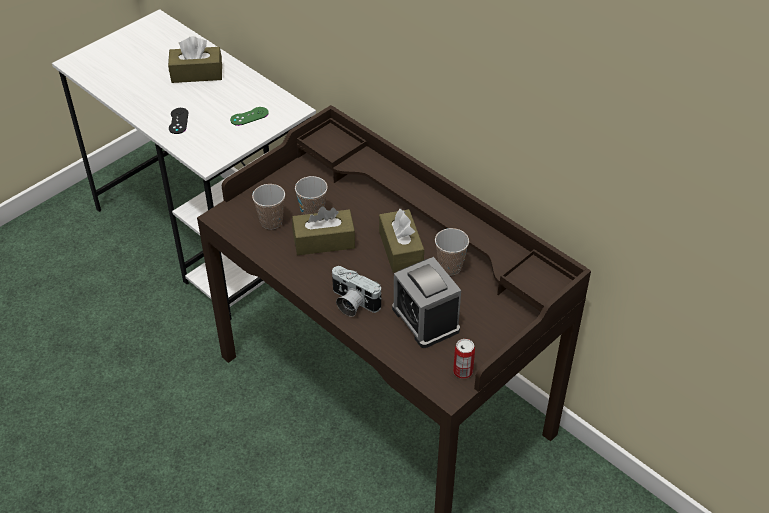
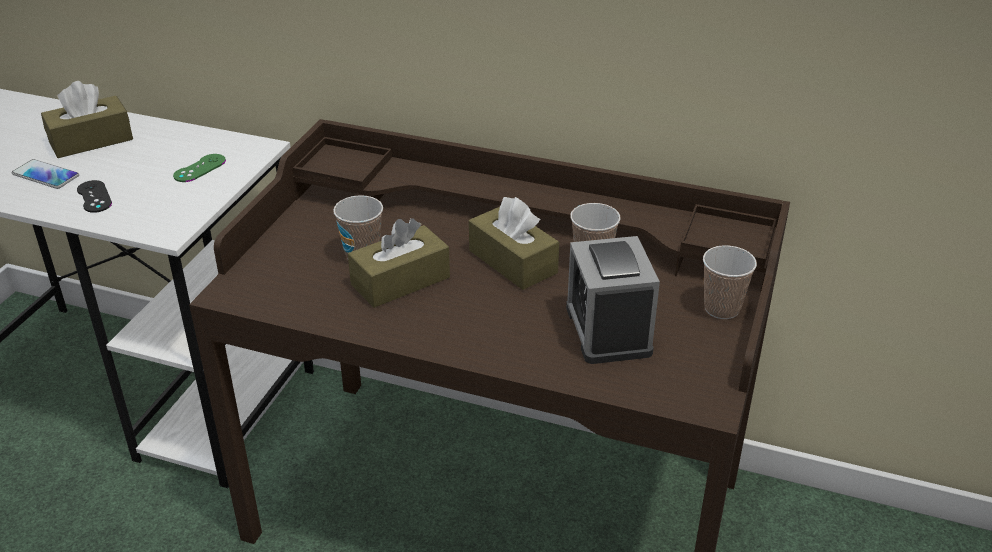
camera: 25 degrees left, 10 degrees down
(159, 95) = (45, 175): none -> phone
(271, 222) = (308, 279): cup -> cup (721, 309)
(352, 303) = (494, 341): camera -> none
(425, 319) = (608, 330): alarm clock -> alarm clock turned 45 degrees clockwise
(463, 371) = (707, 375): can -> none

